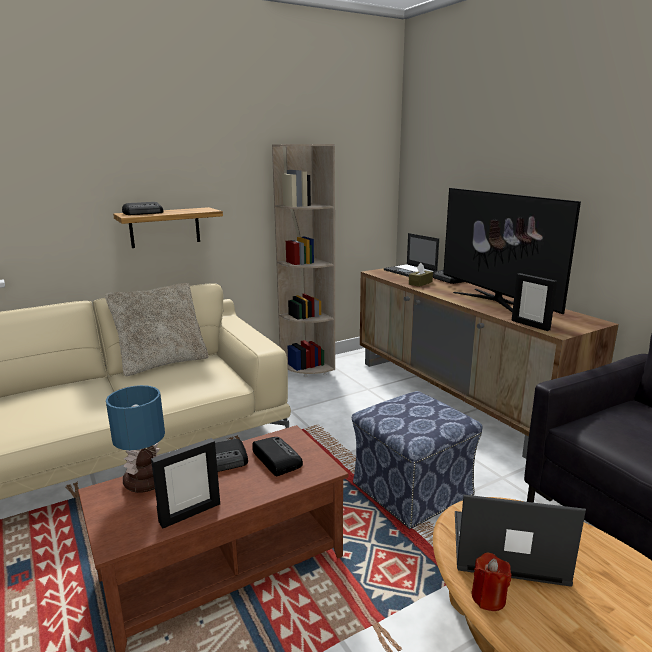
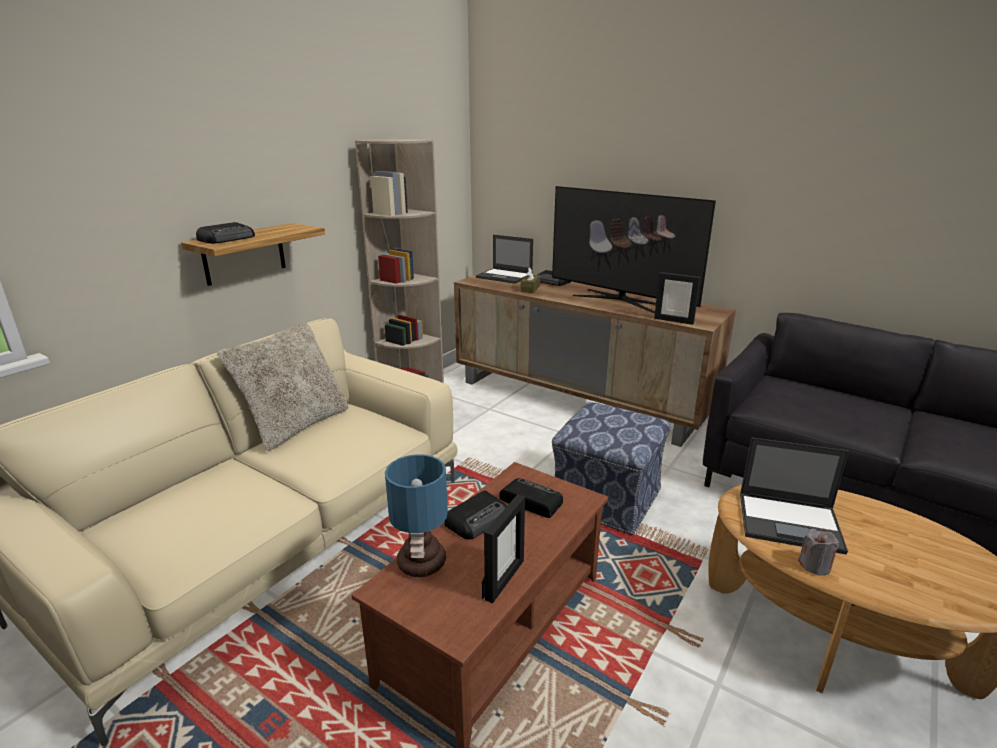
camera: 25 degrees left, 5 degrees up
(488, 597) = (815, 565): red candle -> grey candle
(506, 547) = (790, 522): laptop -> laptop turned 150 degrees counterclockwise

